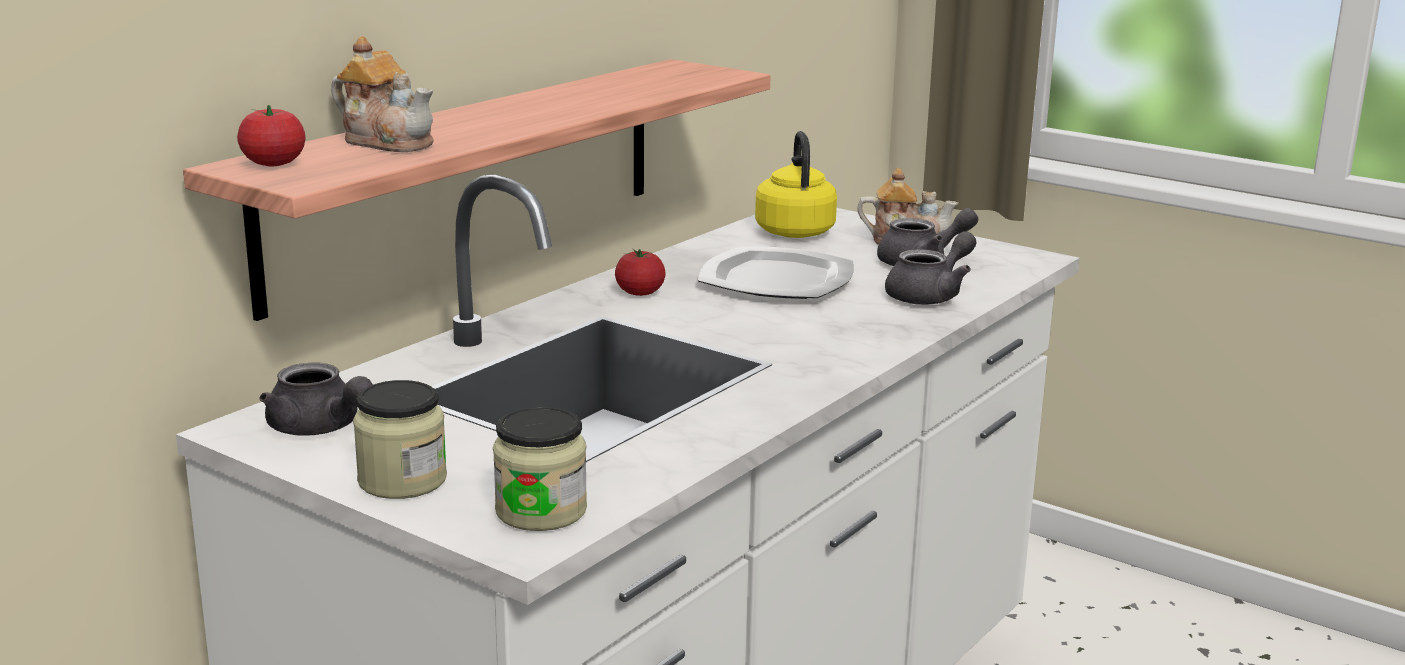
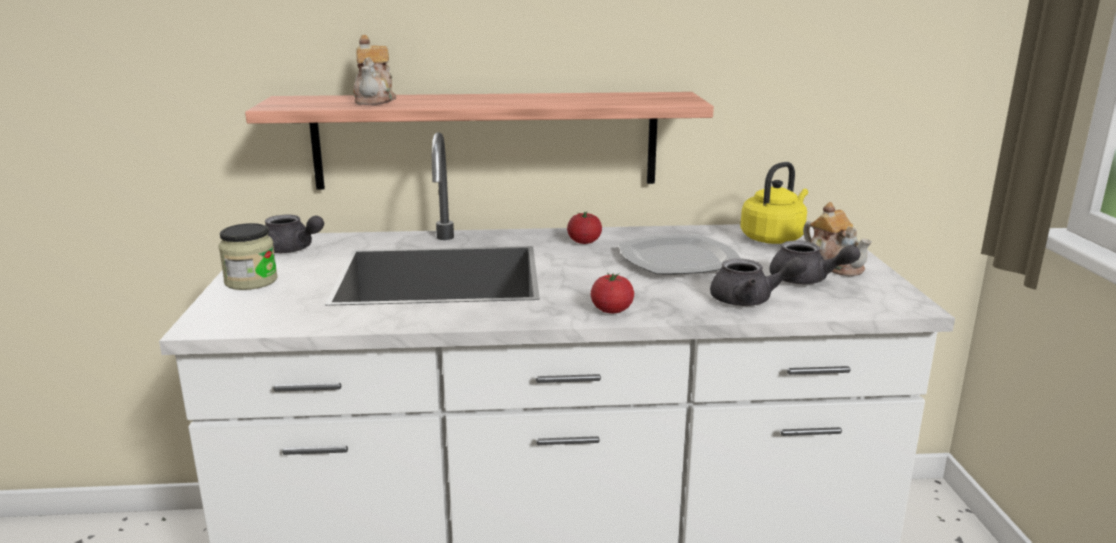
camera: 50 degrees right, 0 degrees up
(273, 163) = (299, 99): tomato -> tomato (611, 310)
(319, 429) = (291, 250): grey teapot -> grey teapot turned 60 degrees counterclockwise
(541, 511) = (247, 316): jar -> none

